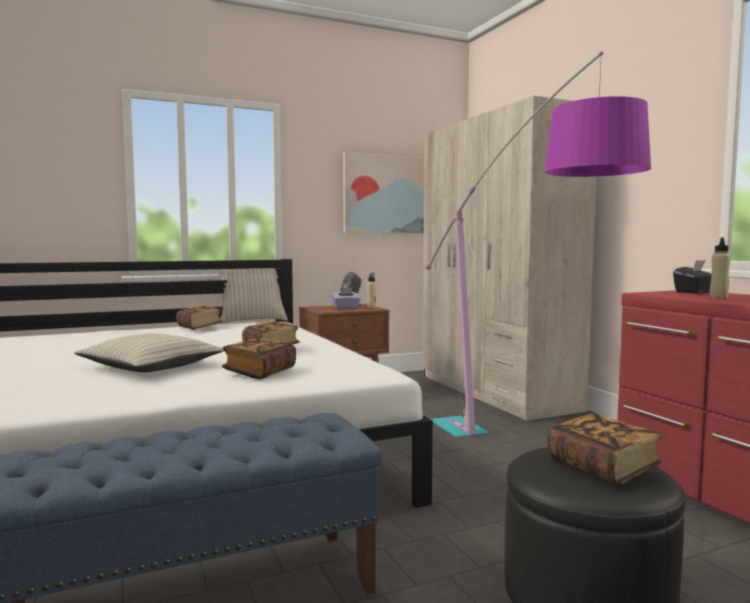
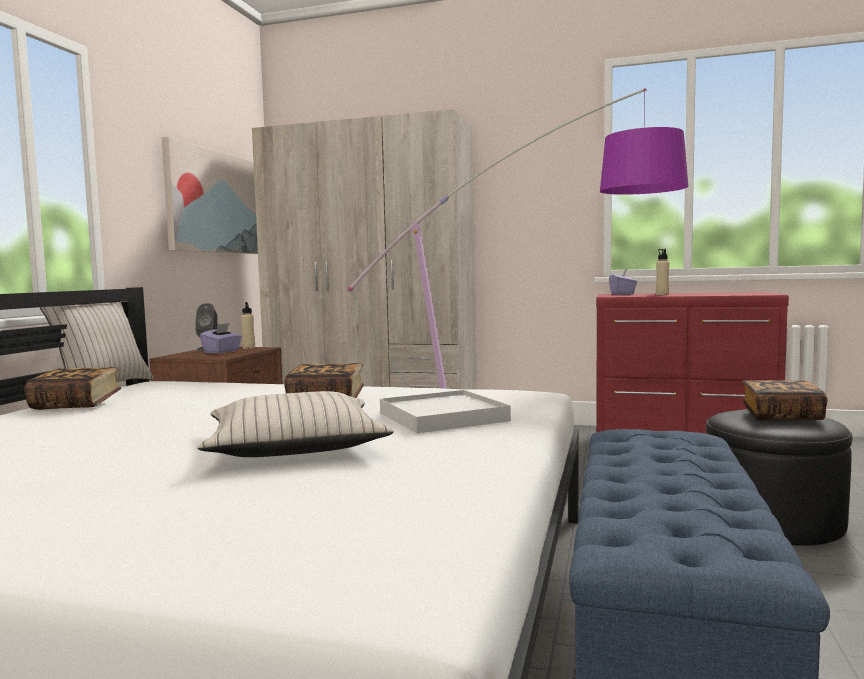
camera: 50 degrees left, 0 degrees up
(260, 372) = (442, 417): book -> white tray
(694, 292) = (622, 294): black tissue box -> purple tissue box

